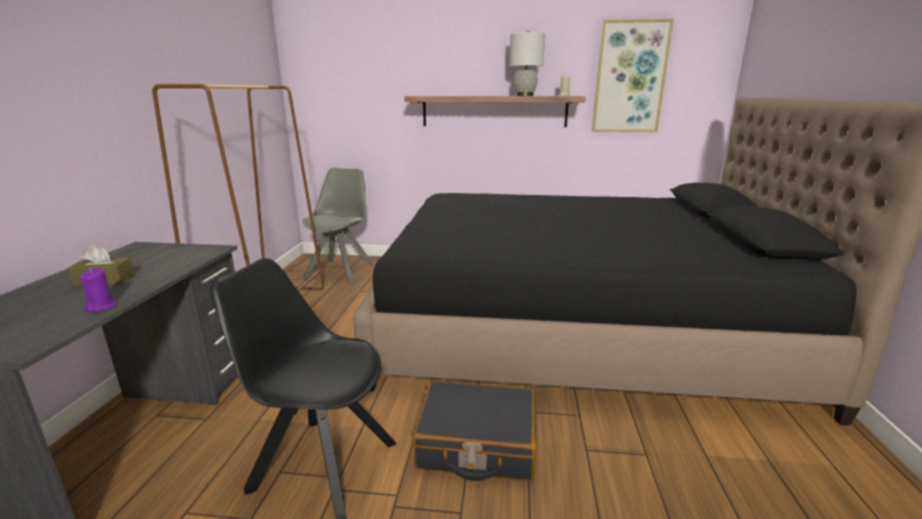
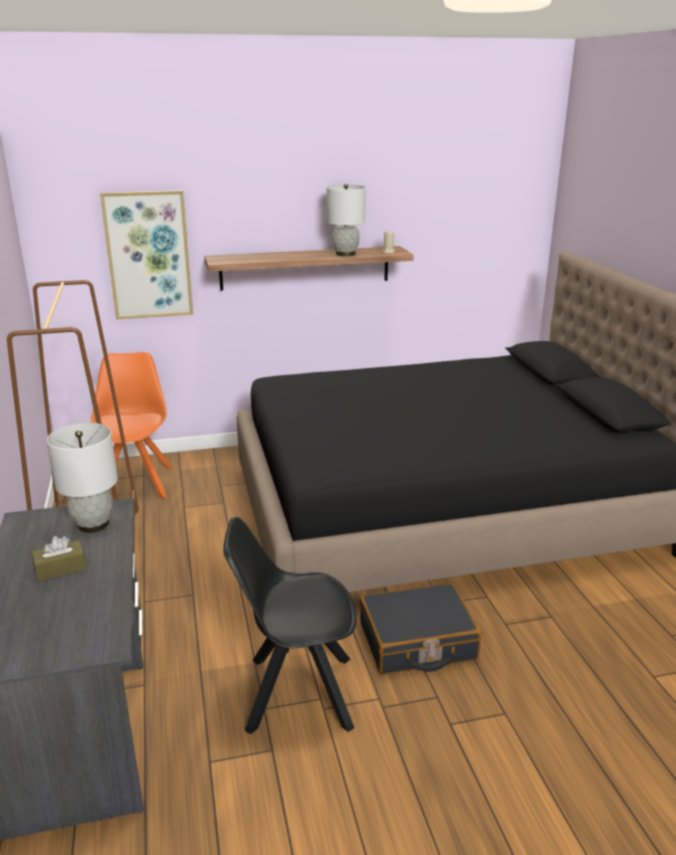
camera: 20 degrees left, 5 degrees up
(102, 307) = (110, 596): purple candle -> none
(179, 256) = (93, 524): none -> white table lamp
(341, 270) = (137, 482): grey chair -> orange chair
(630, 77) = (450, 224): picture -> picture (148, 255)

